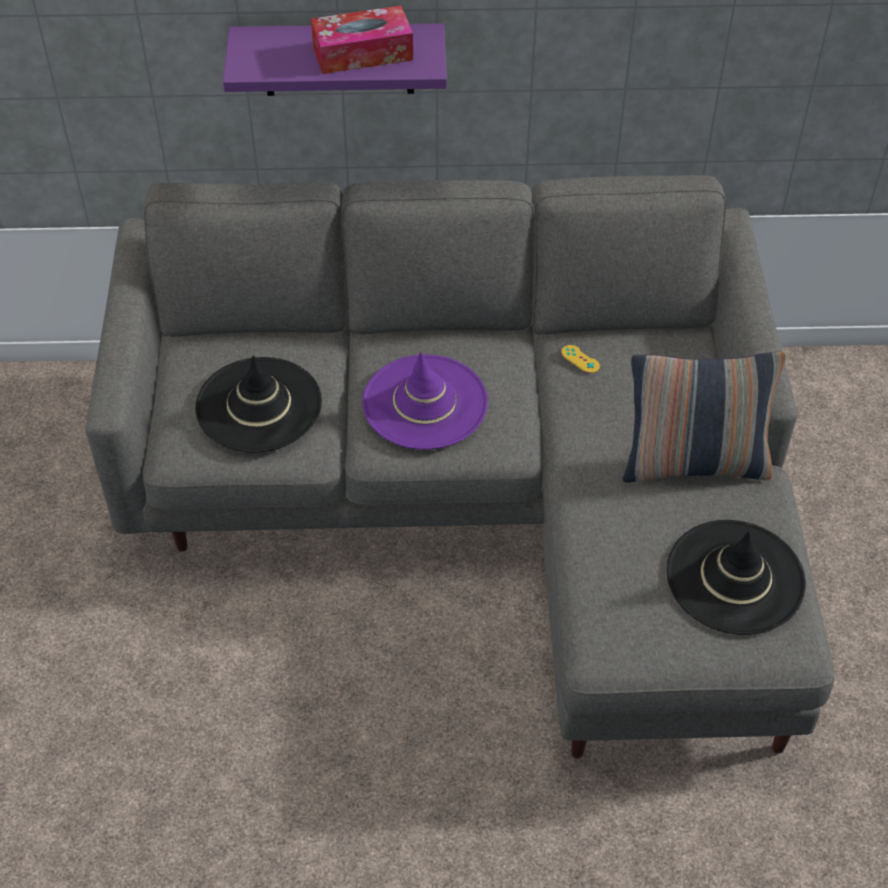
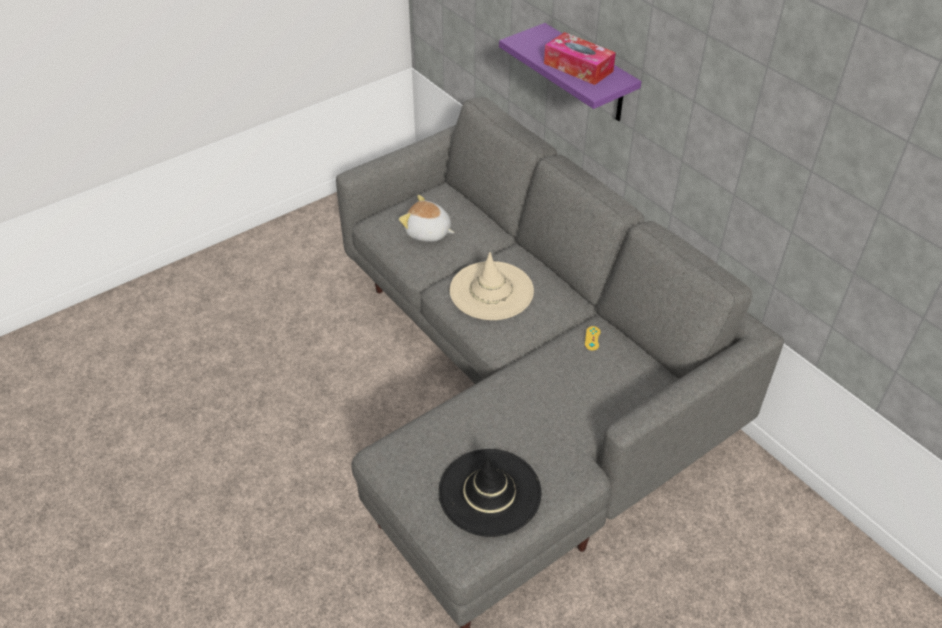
camera: 55 degrees right, 5 degrees down
(259, 405) = (428, 233): black hat -> plush toy
(425, 403) = (491, 291): purple hat -> beige hat
(693, 463) = (563, 430): pillow -> none

